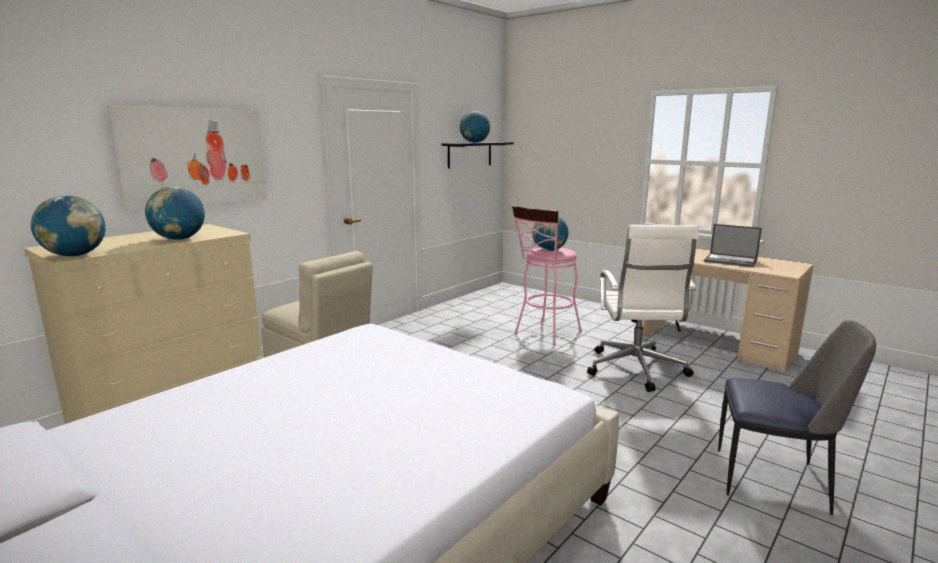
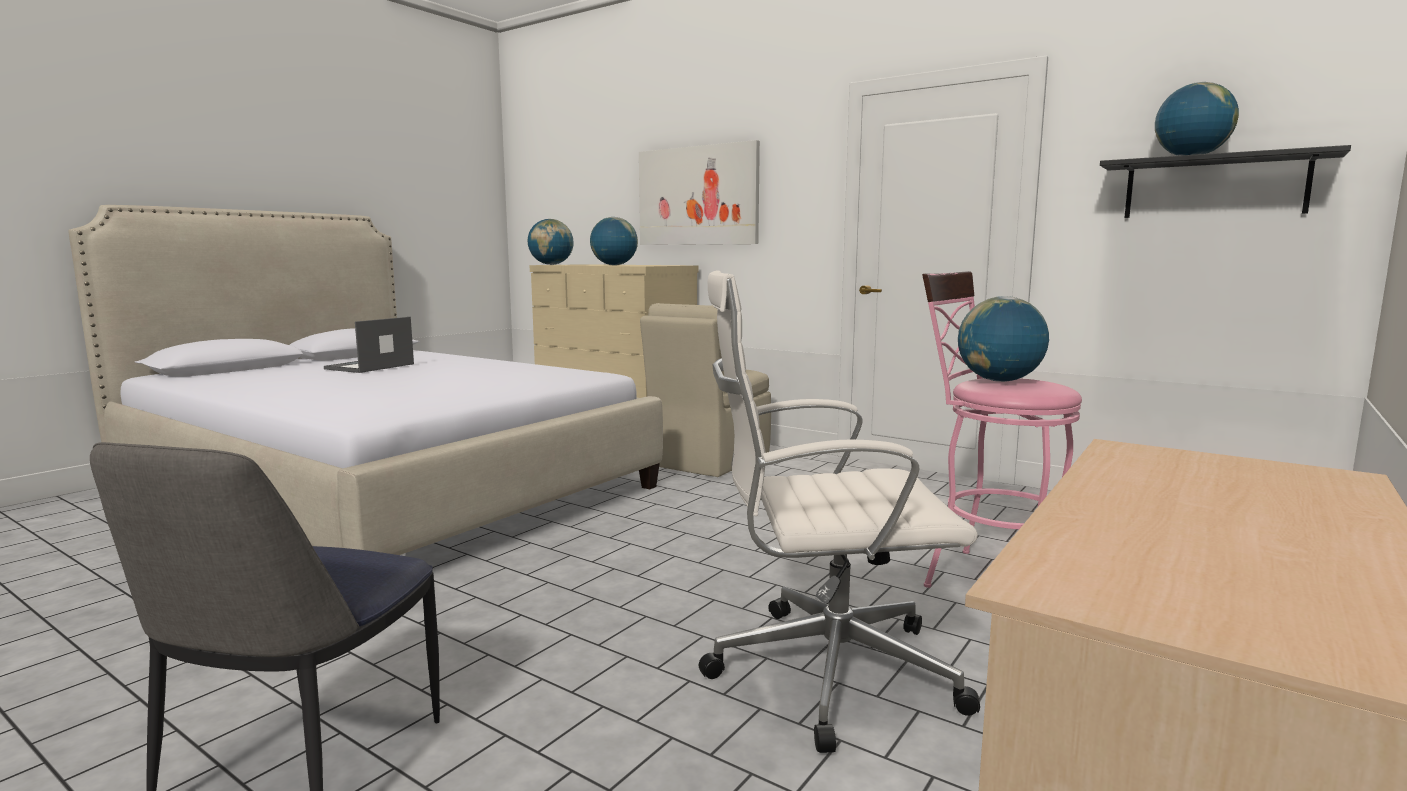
camera: 85 degrees right, 5 degrees down
(731, 261) = (1197, 522): laptop -> laptop (369, 367)

